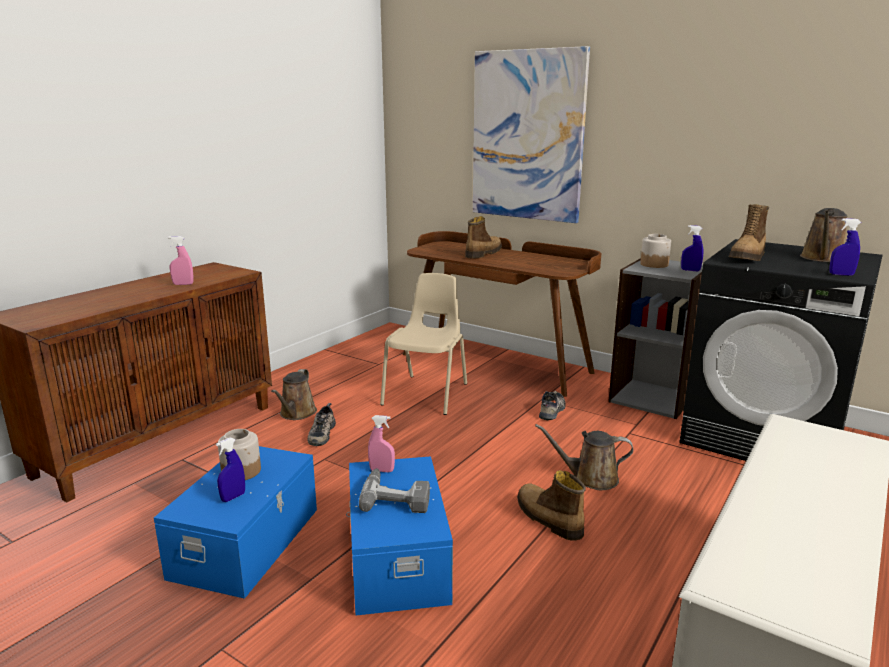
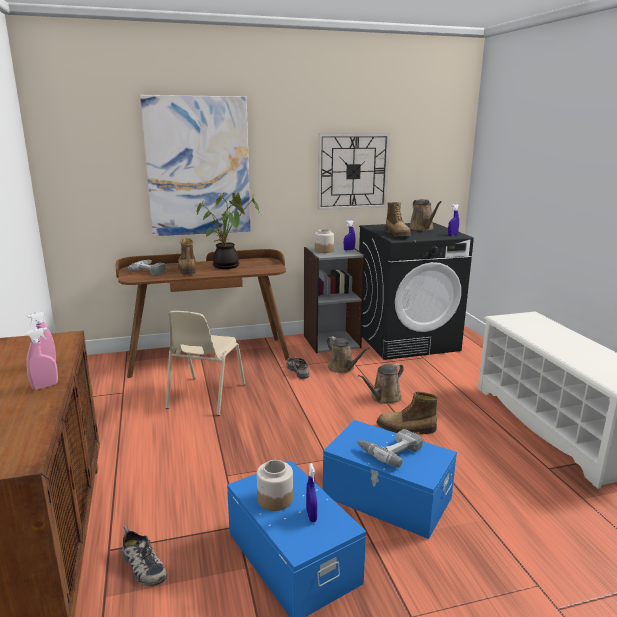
camera: 50 degrees left, 0 degrees up
(296, 414) = (134, 459): brown watering can -> brown watering can (343, 368)
(321, 433) = (186, 461): shoe -> shoe (142, 566)
(382, 470) = (350, 442): pink spray bottle -> pink spray bottle (45, 386)
(427, 394) = (205, 396): beige chair -> beige chair turned 135 degrees counterclockwise
(452, 248) = (151, 270): none -> power drill
(525, 260) = (227, 266): none -> potted plant
(736, 154) = (352, 171): none -> wall clock

